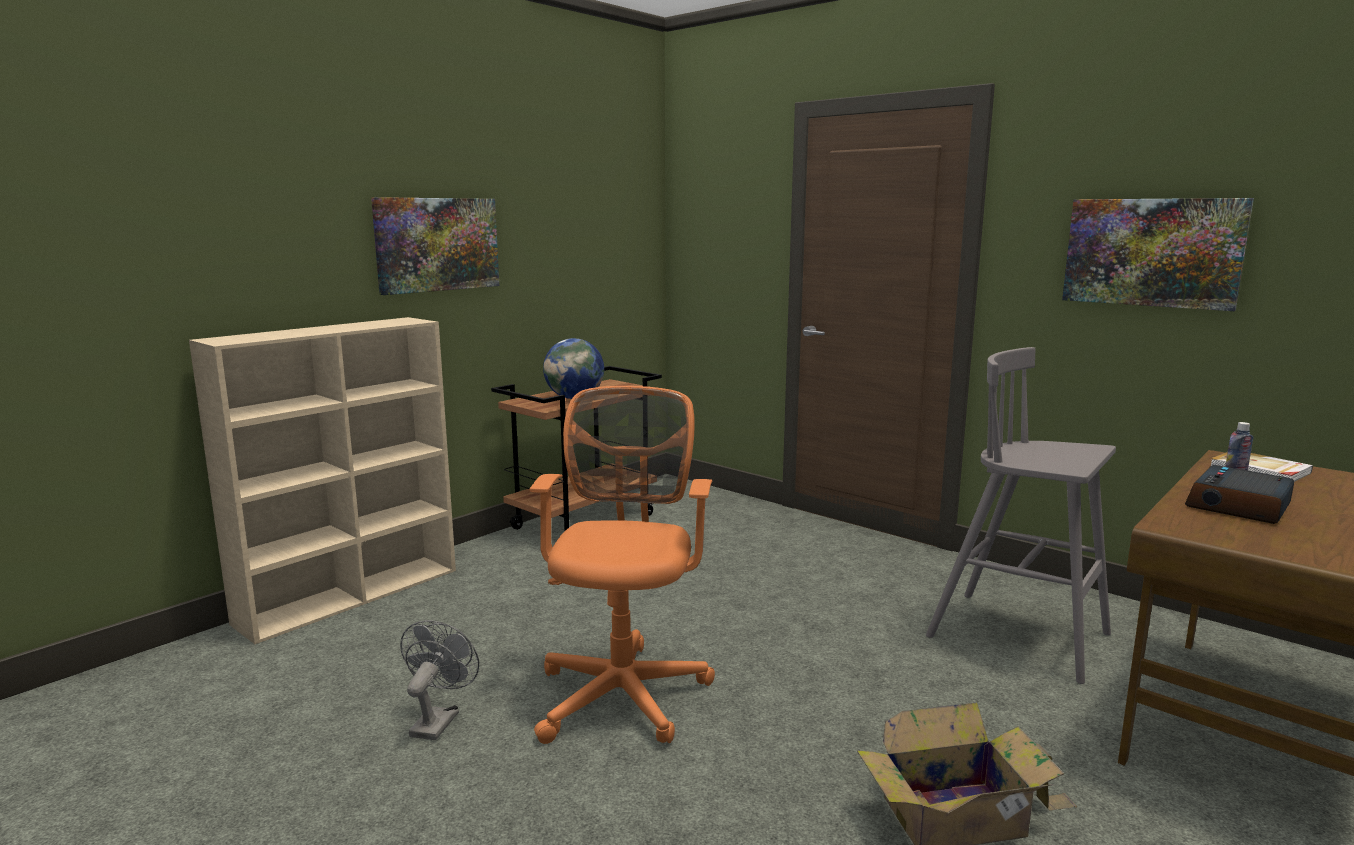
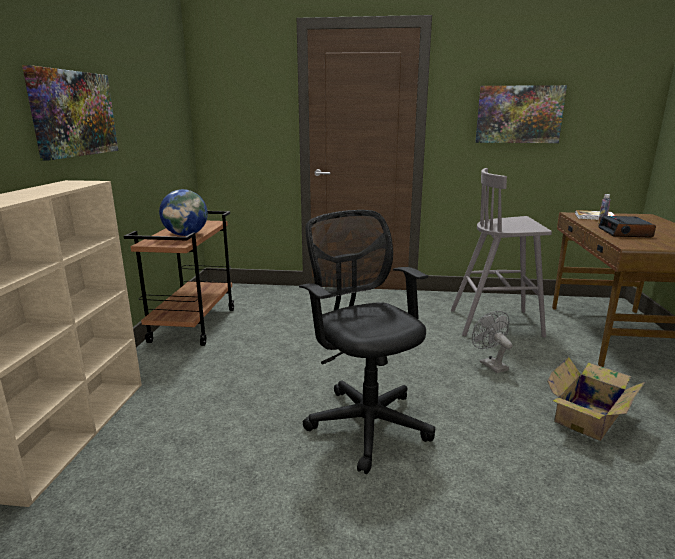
camera: 35 degrees left, 5 degrees up
(438, 720) = (277, 492): grey fan -> grey fan (490, 364)
(624, 691) = (366, 421): orange office chair -> black office chair

